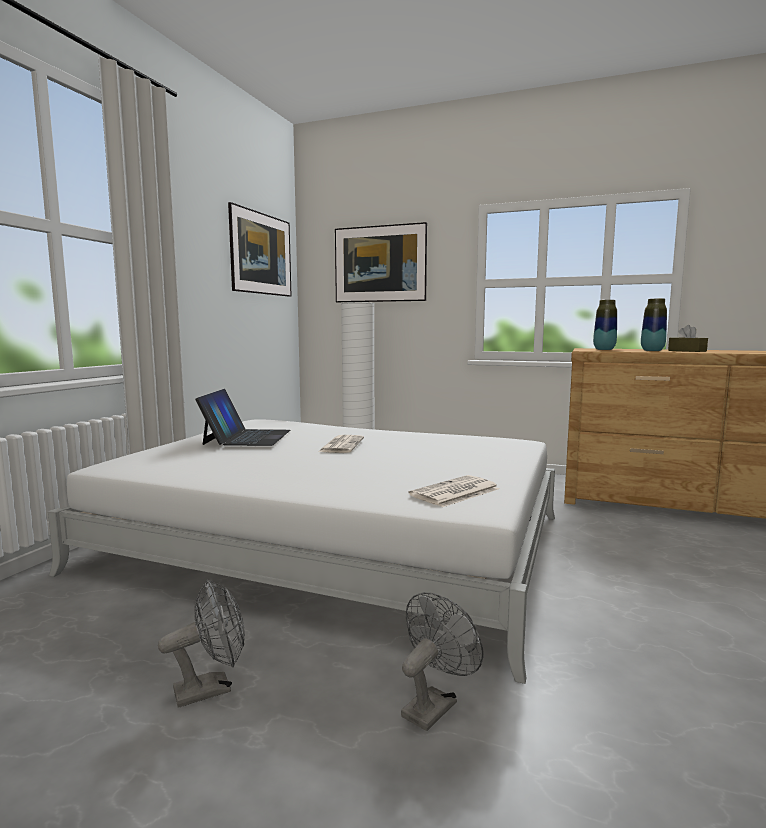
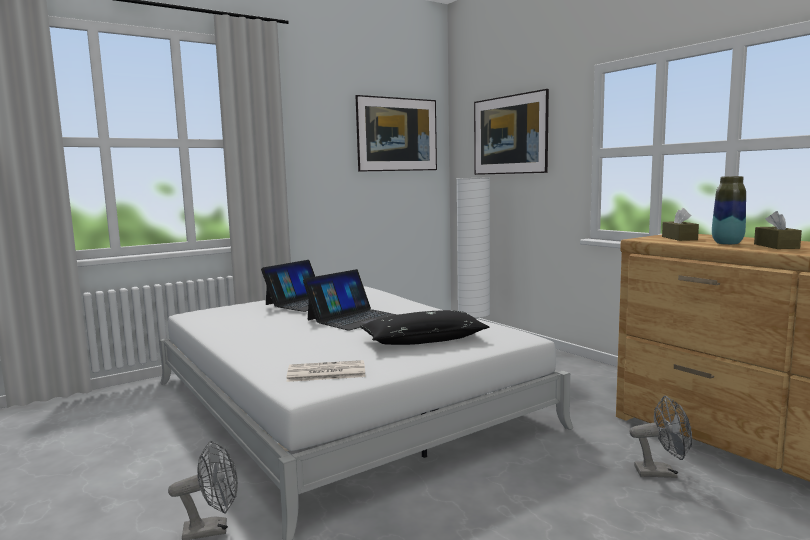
camera: 35 degrees right, 0 degrees up
(211, 688) = (132, 472): grey fan -> grey fan (662, 472)
(341, 445) = (353, 318): newspaper -> laptop
(457, 454) = (424, 340): none -> black pillow
(604, 349) = (679, 238): vase -> brown tissue box

